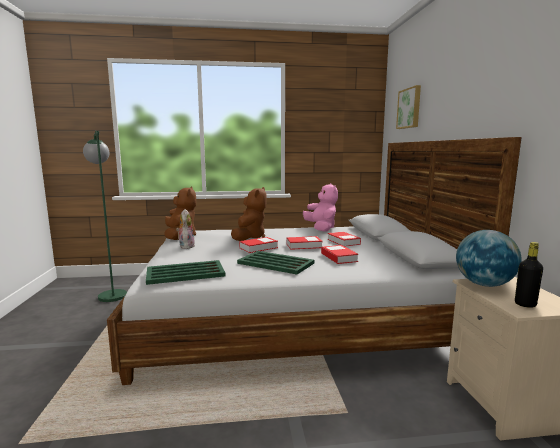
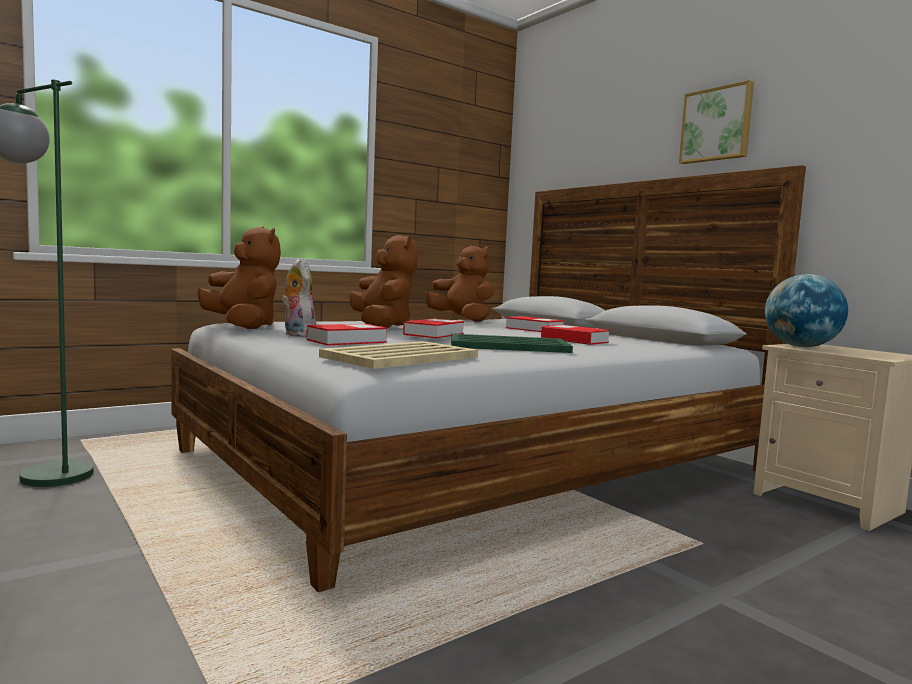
camera: 30 degrees left, 5 degrees down
(186, 273) = (402, 357): green tray -> beige tray
(304, 246) = (495, 332): book -> book (347, 341)
(321, 228) = (462, 320): pink plush toy -> brown plush toy
(409, 108) = (575, 140): picture -> picture (717, 125)
(525, 304) = (873, 355): black bottle -> none

